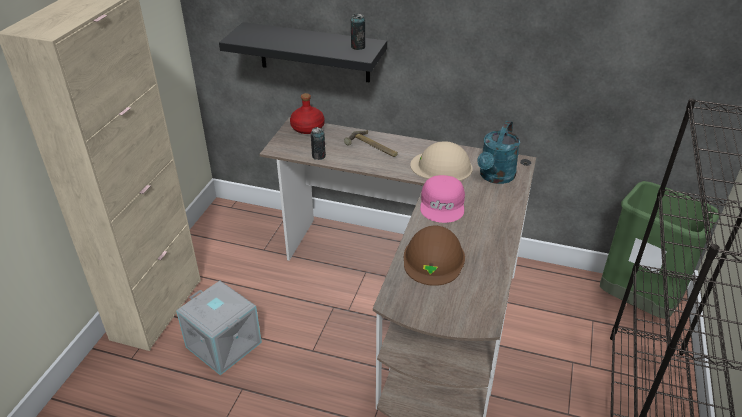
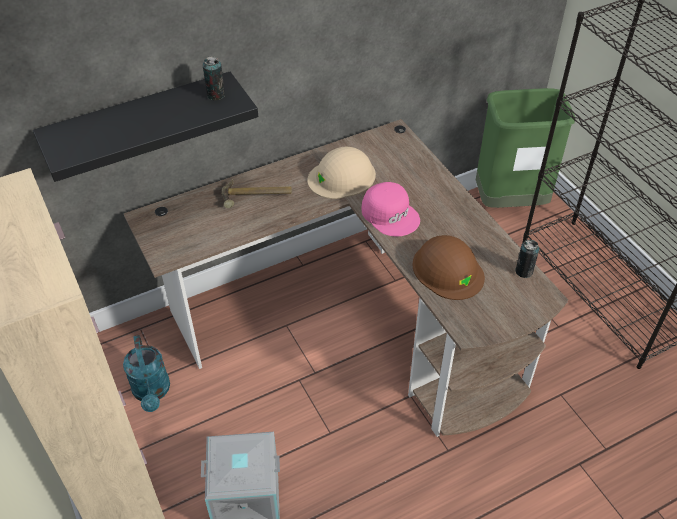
camera: 45 degrees left, 10 degrees up
(307, 128) = (163, 213): red bottle -> none
(318, 156) = (219, 238): can -> can (524, 271)
(495, 177) = (396, 159): turquoise watering can -> turquoise watering can (152, 392)

